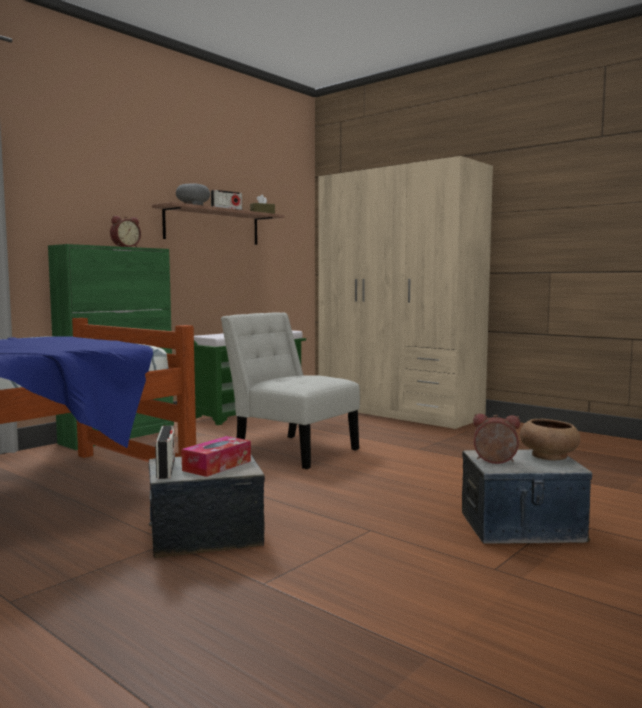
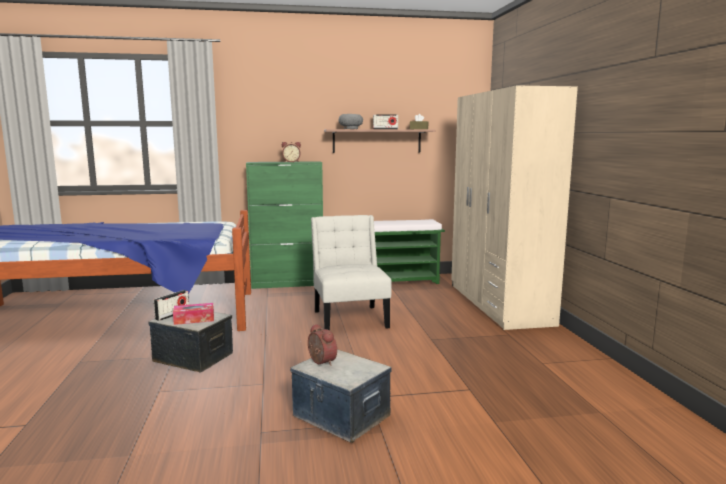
camera: 40 degrees right, 5 degrees up
(549, 456) = (364, 369): brown bowl -> none

